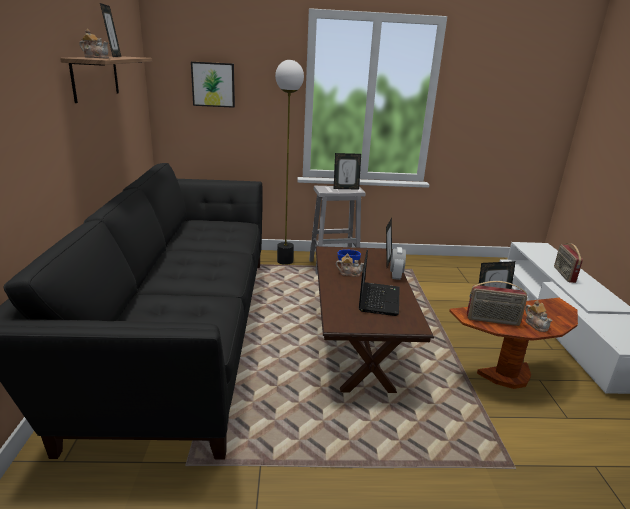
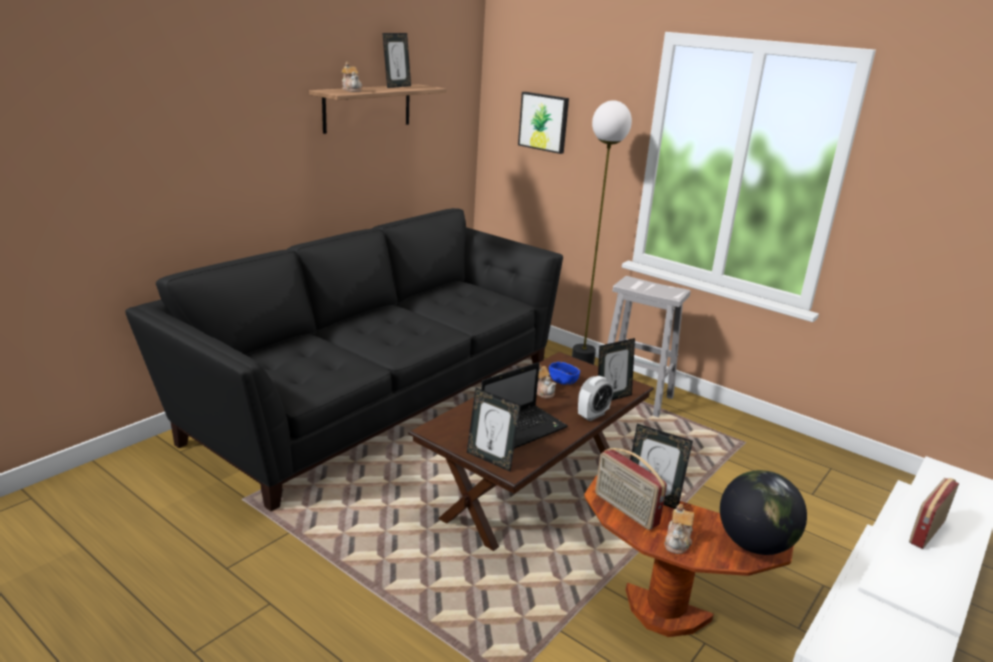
camera: 40 degrees right, 0 degrees up
(346, 188) = (661, 289): picture frame -> picture frame (490, 460)
(557, 309) = (754, 544): none -> globe

